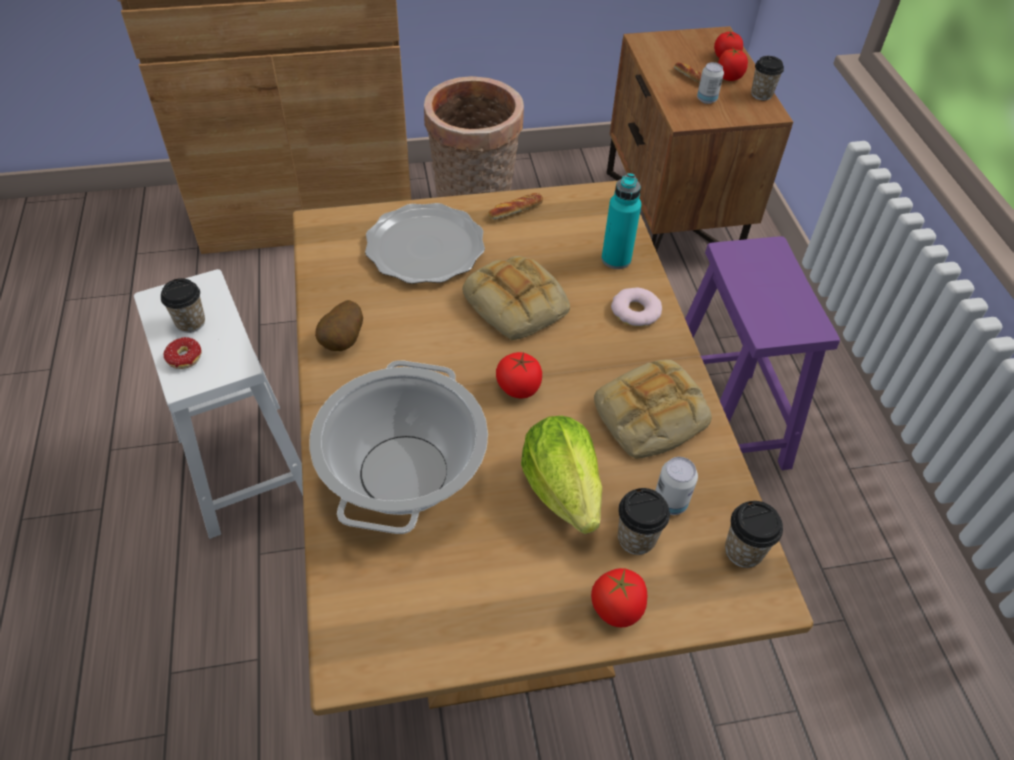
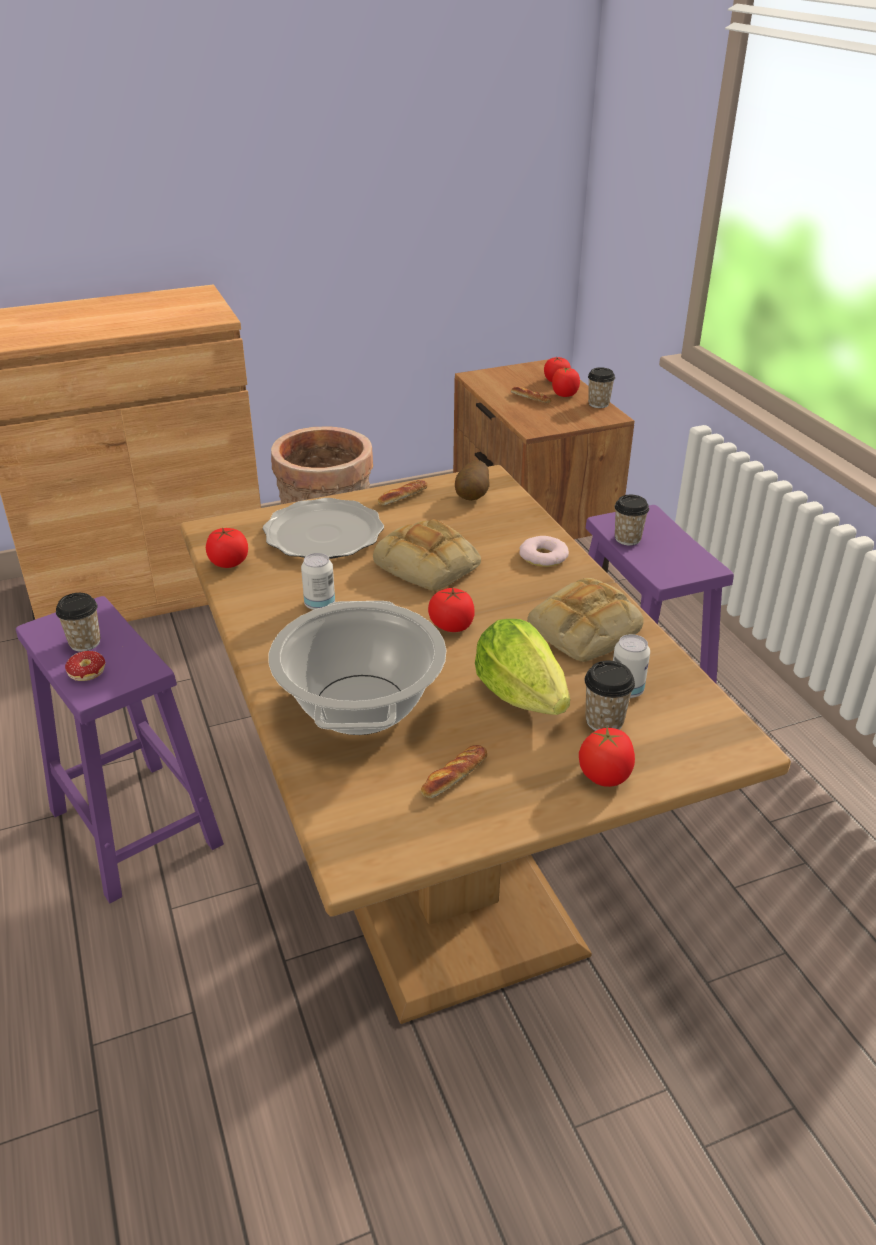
camera: 10 degrees left, 15 degrees down
(244, 464) = (133, 826): white stool -> purple stool
(325, 270) = (229, 562): none -> tomato
(344, 342) = (265, 614): potato -> potato (473, 497)
(470, 579) = (454, 776): none -> bread
(616, 259) = (511, 521): turquoise bottle -> none
(706, 99) = (549, 412): can -> can (319, 605)
(743, 551) = (707, 716): cup -> cup (627, 539)

